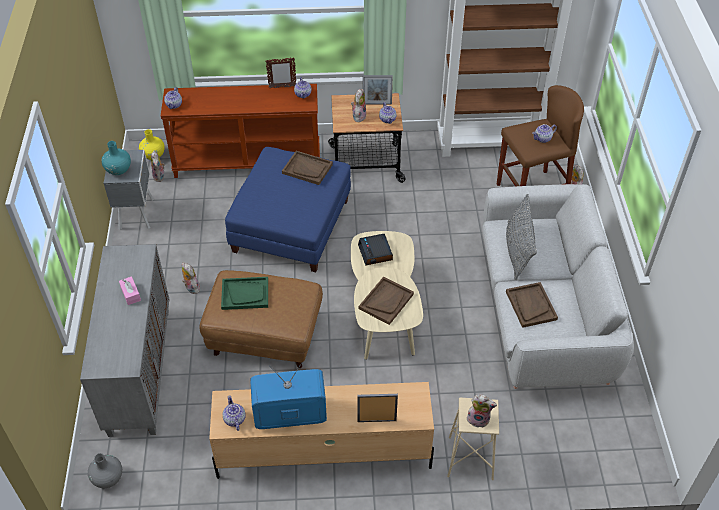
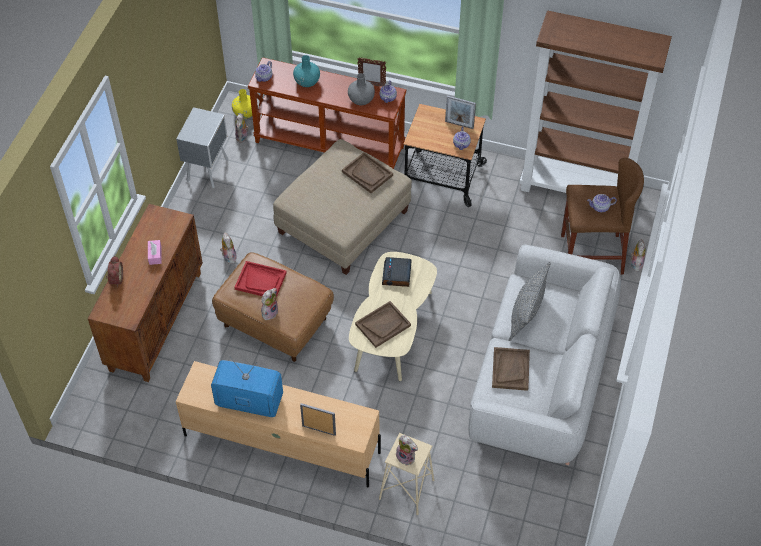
camera: 20 degrees right, 5 degrees up
(96, 330) = (115, 279): none -> alarm clock
(108, 478) = (96, 406): grey vase -> grey vase (361, 100)
(118, 170) = (194, 129): turquoise vase -> turquoise vase (307, 82)
(139, 370) = (155, 320): grey cabinet -> brown cabinet
(234, 419) = (202, 391): teapot -> none
(245, 294) = (261, 281): green tray -> red tray
(291, 225) = (343, 222): blue ottoman -> beige ottoman
(358, 116) = (435, 133): plush toy -> plush toy (269, 312)

